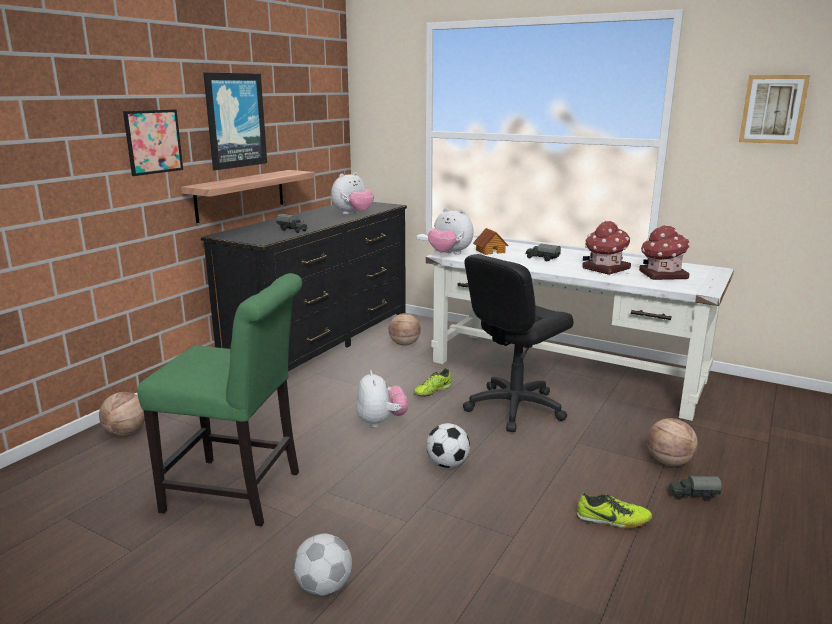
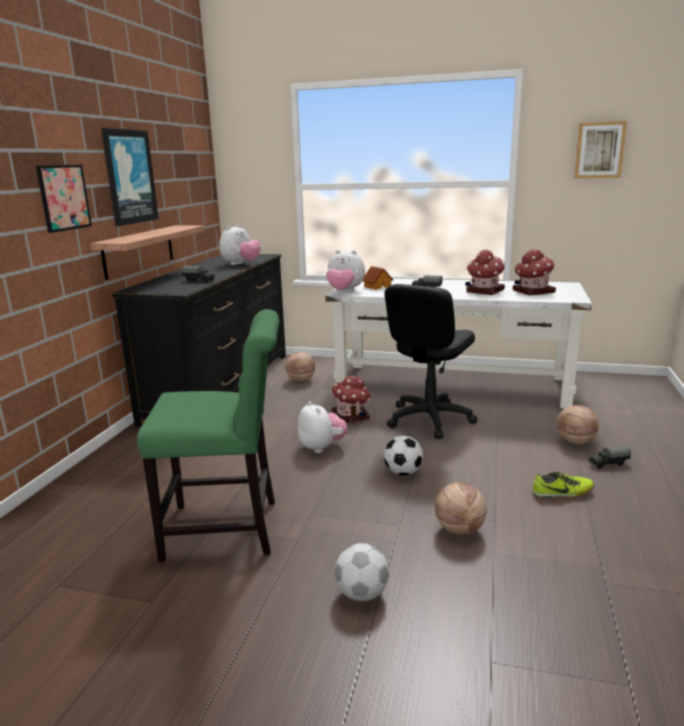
camera: 15 degrees left, 0 degrees up
(126, 432) = (74, 495): basketball -> basketball (459, 530)
(432, 391) = (351, 416): shoe -> toy house

